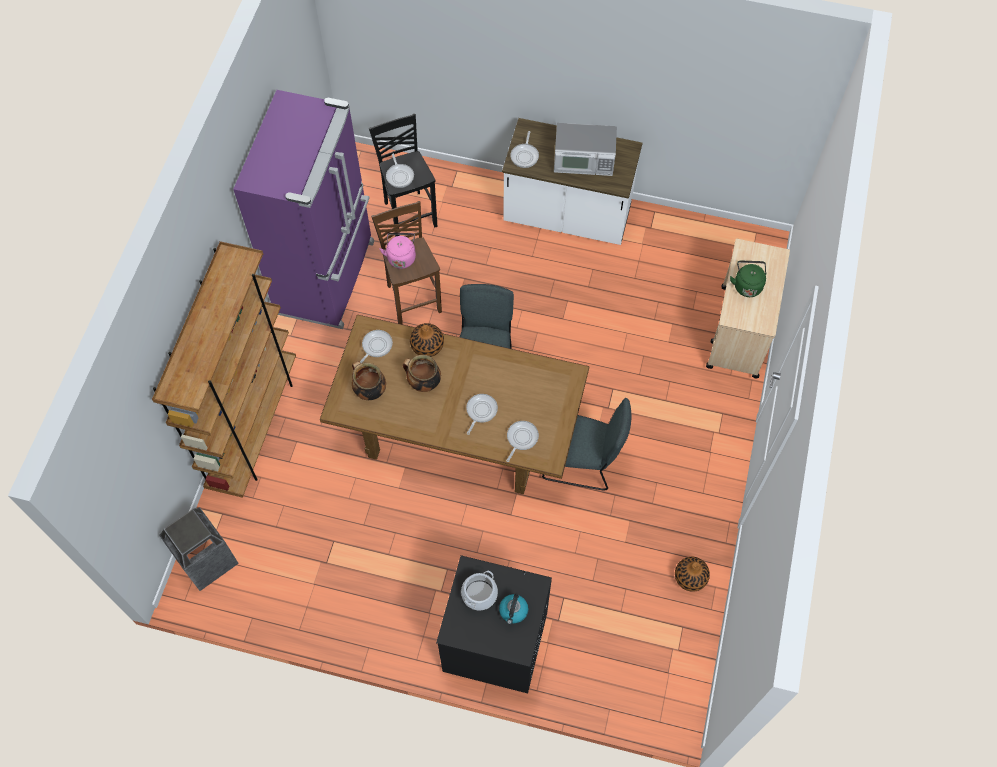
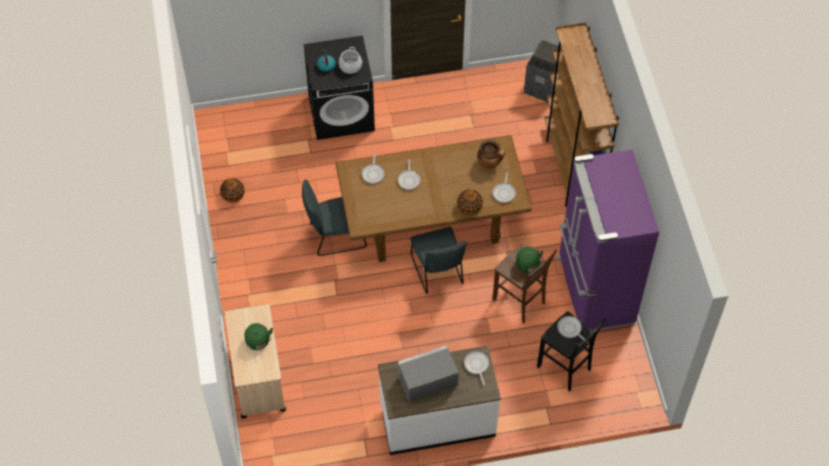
camera: 155 degrees right, 5 degrees down
(401, 257) = (528, 266): pink kettle -> green kettle
(423, 383) = (457, 182): cooking pot -> none

